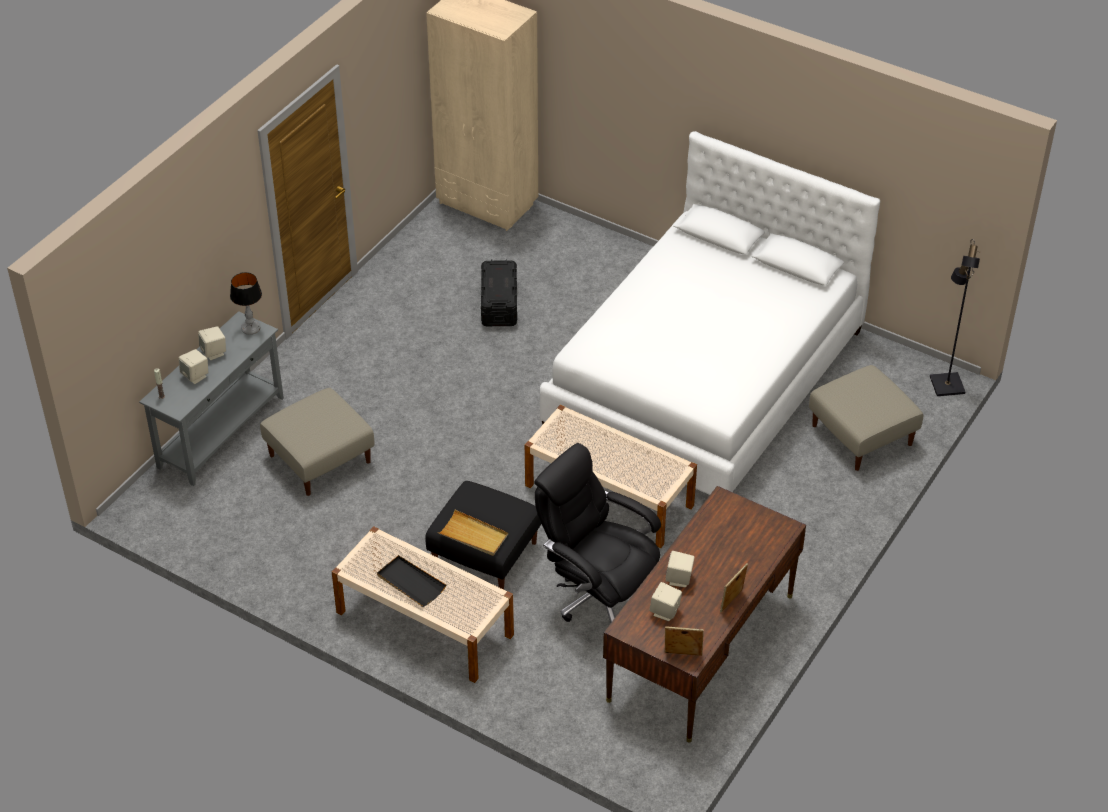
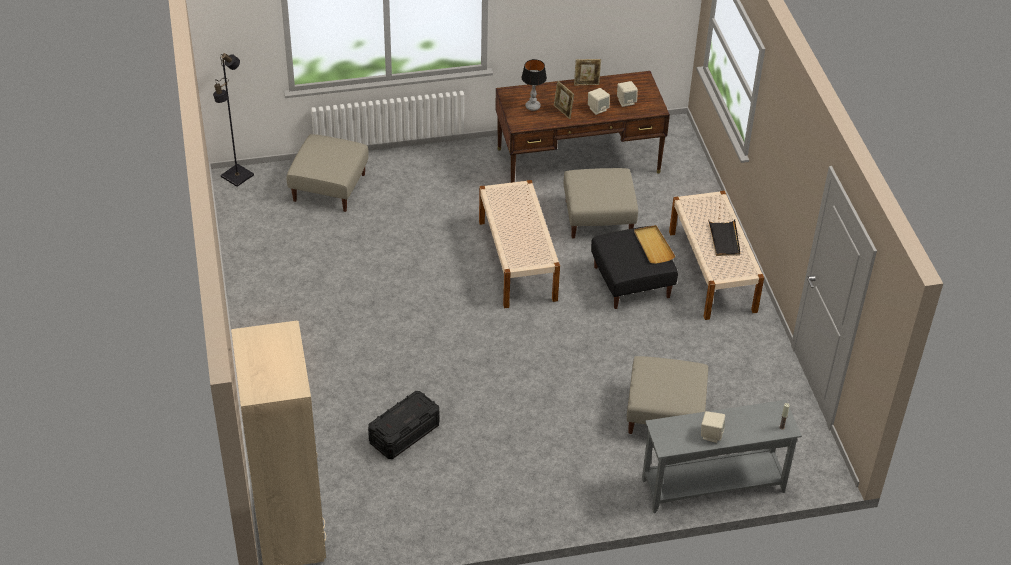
camera: 135 degrees left, 0 degrees up
(195, 376) = (742, 425): beige speaker -> none
(250, 329) = (665, 434): table lamp -> table lamp (533, 106)
(597, 595) = (598, 218): black office chair -> beige ottoman
(682, 655) = (644, 81): picture frame -> picture frame (563, 112)
(705, 378) = (357, 280): white bed -> none

